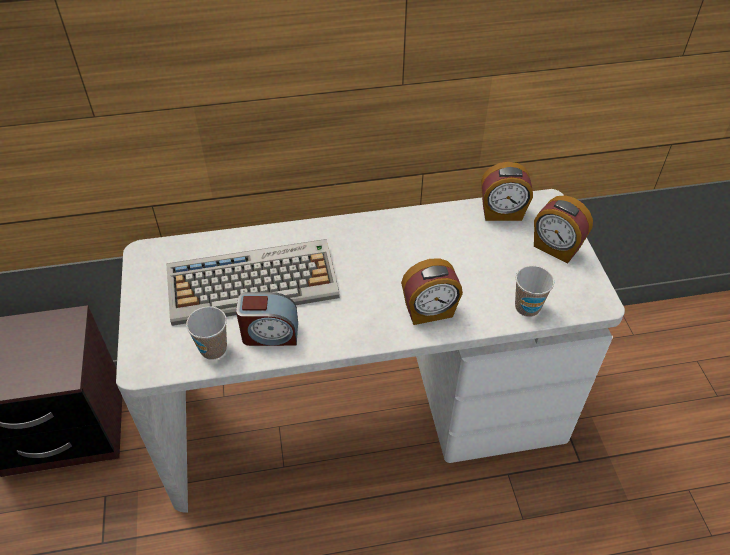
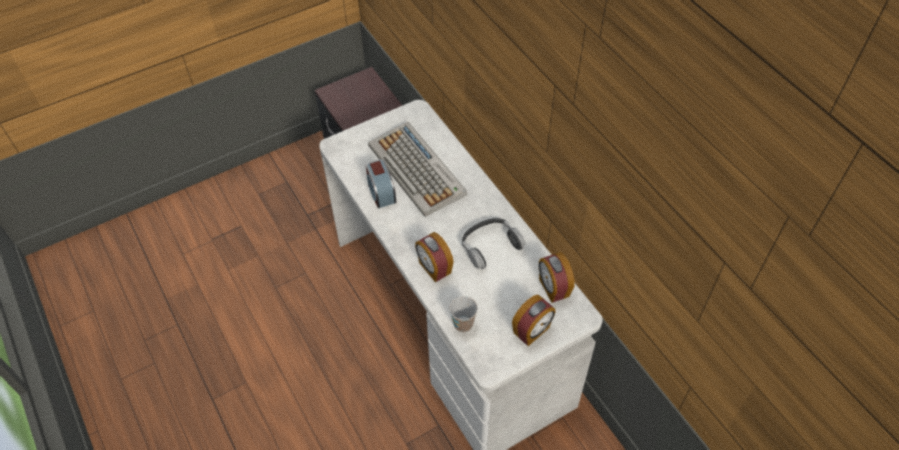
camera: 70 degrees right, 5 degrees up
(213, 349) = (359, 171): cup -> none
(418, 248) = (490, 246): none -> headphones
(555, 248) = (532, 331): alarm clock -> alarm clock turned 150 degrees counterclockwise

